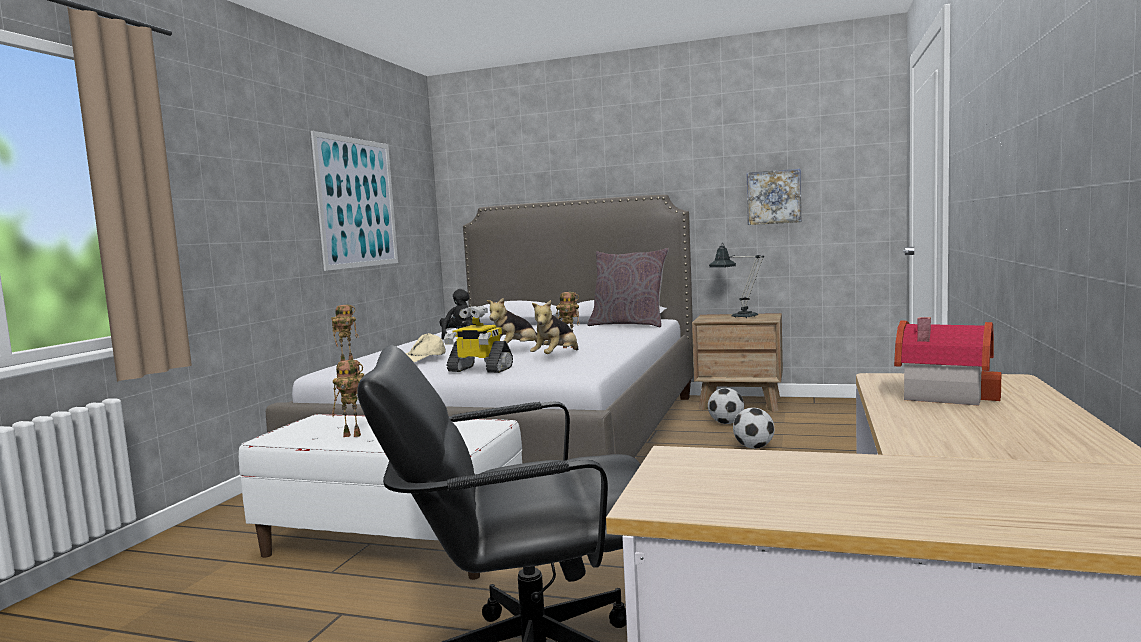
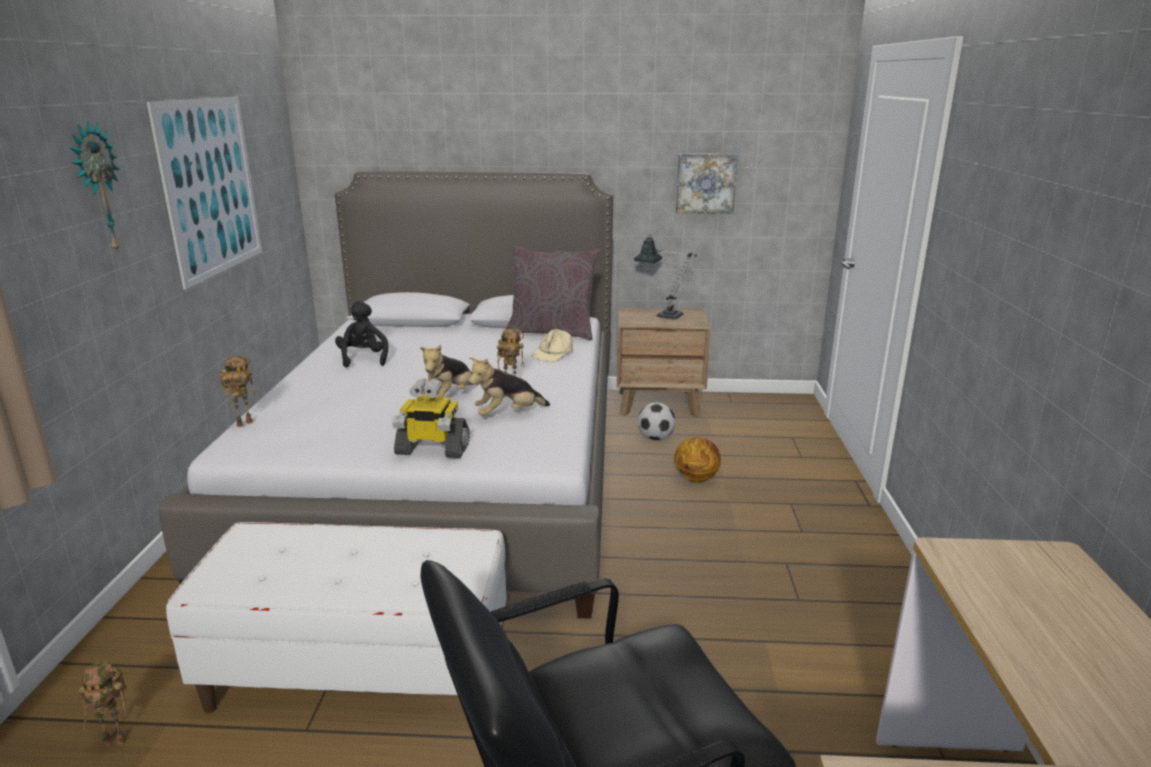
camera: 15 degrees left, 15 degrees up
(263, 179) = (97, 189): none -> wall clock
(354, 435) = (315, 574): toy robot -> toy robot (117, 739)
(422, 358) = (344, 419): beige cap -> beige cap (553, 353)
(556, 357) = (508, 414): plush toy -> plush toy turned 45 degrees clockwise
(754, 447) = (696, 478): football -> basketball
(942, 394) = (1024, 597): toy house -> none

